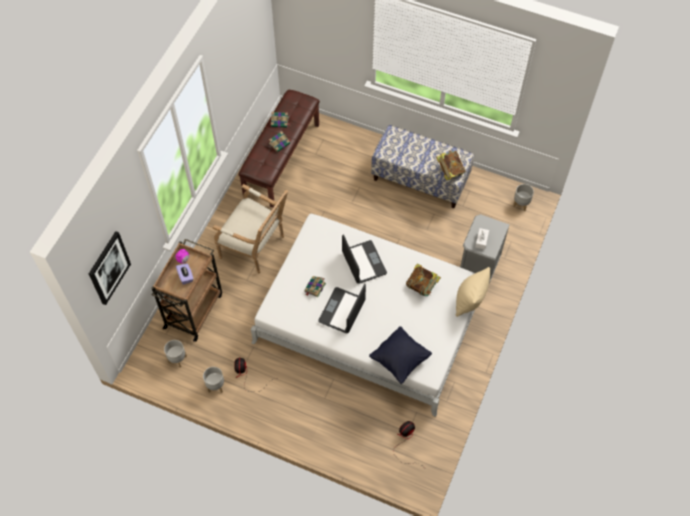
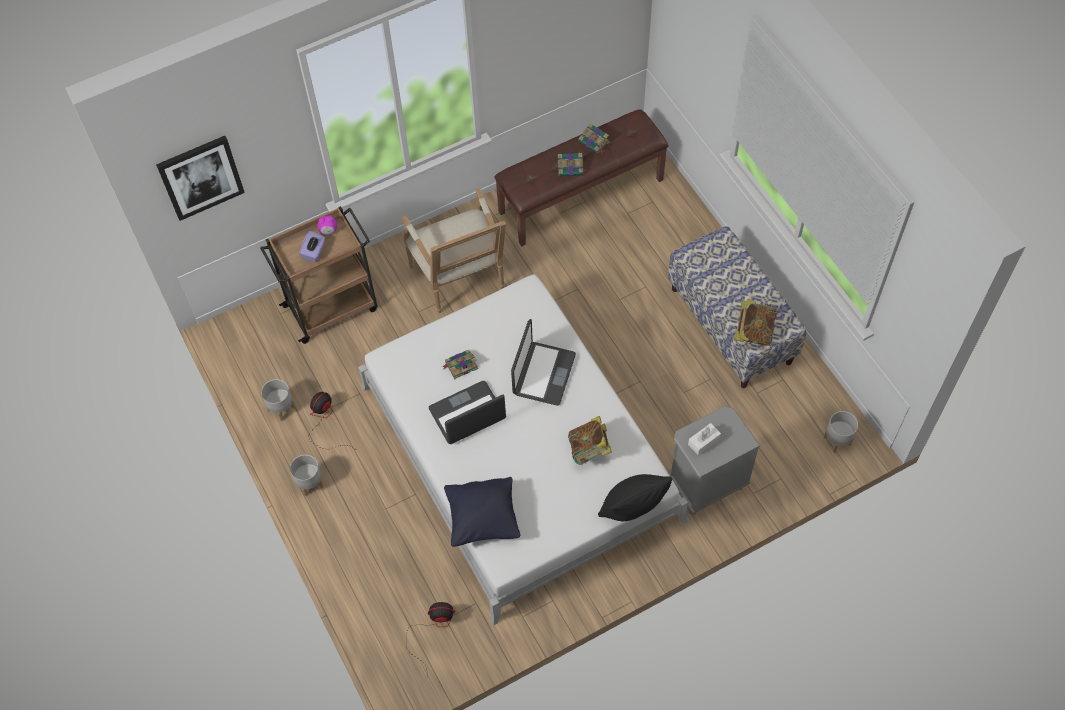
camera: 40 degrees right, 0 degrees up
(177, 359) = (267, 350): grey planter -> grey planter (310, 483)
(469, 301) = (632, 508): beige pillow -> black pillow

